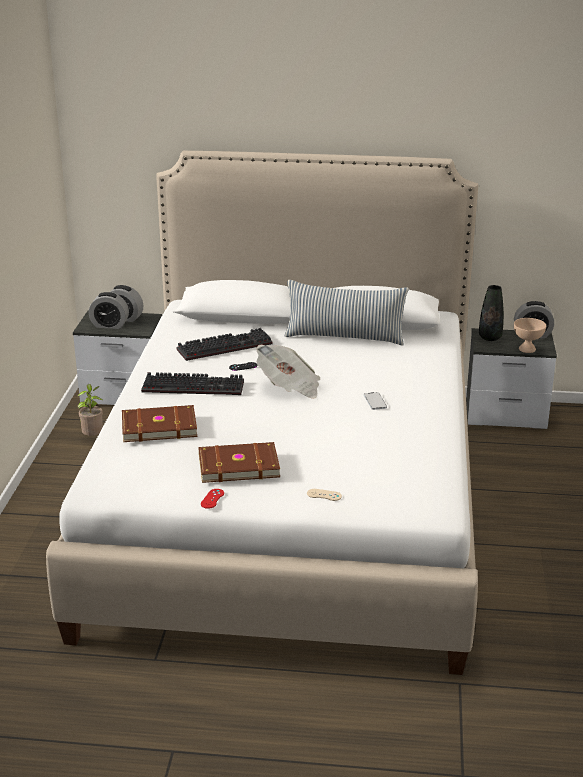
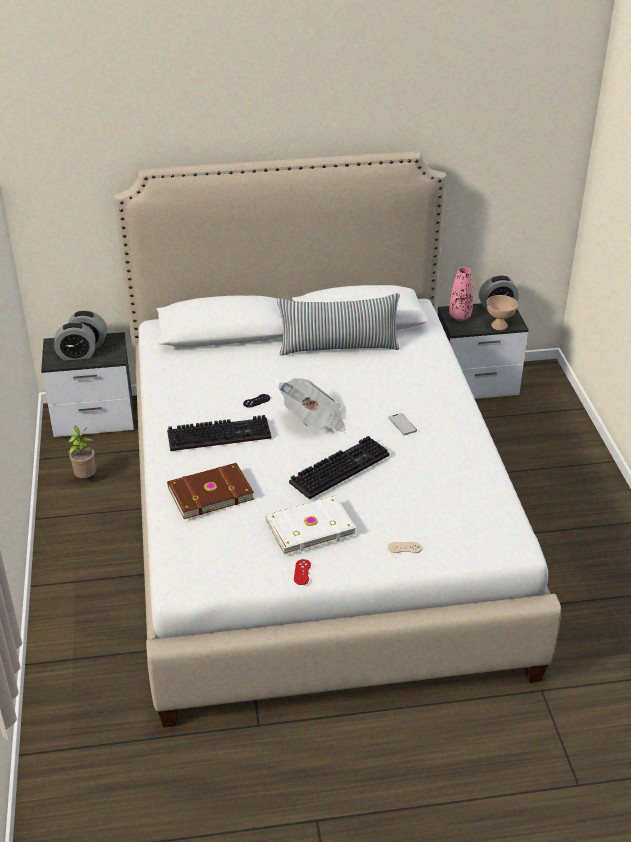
camera: 15 degrees left, 10 degrees up
(225, 346) = (226, 376): keyboard -> keyboard (339, 467)
(238, 465) = (309, 527): brown book -> white book
(490, 337) = (459, 316): black vase -> pink vase

